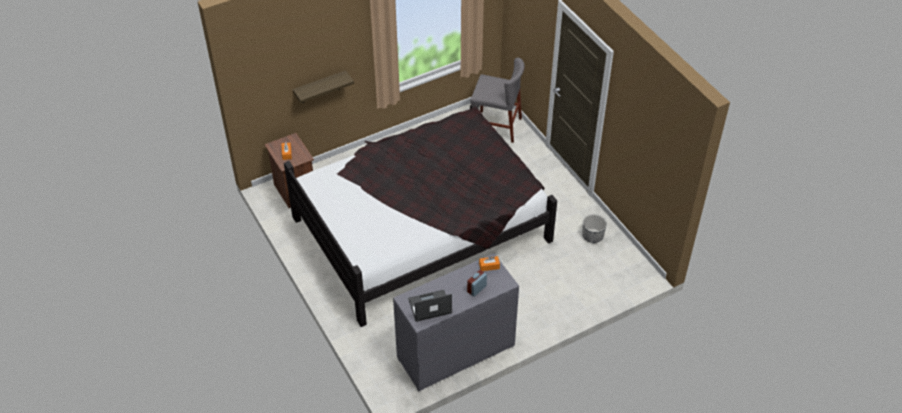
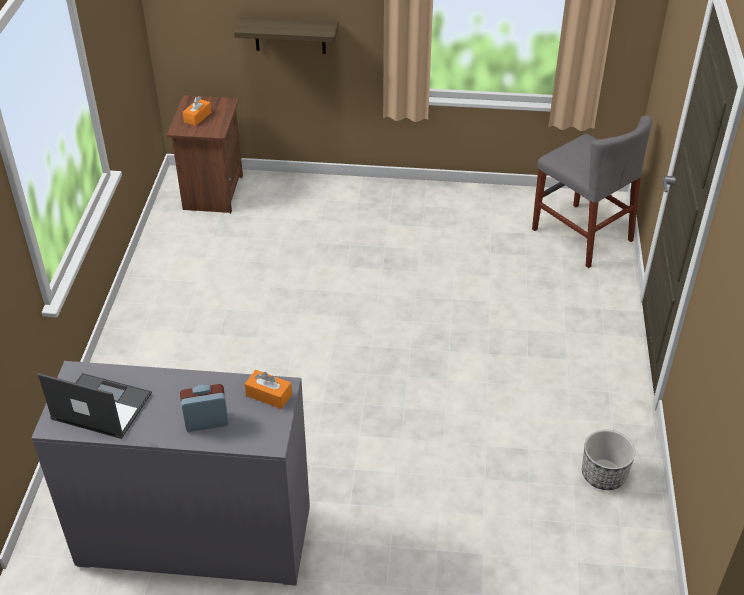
camera: 35 degrees right, 5 degrees down
(422, 228) = (333, 321): black bed -> none

